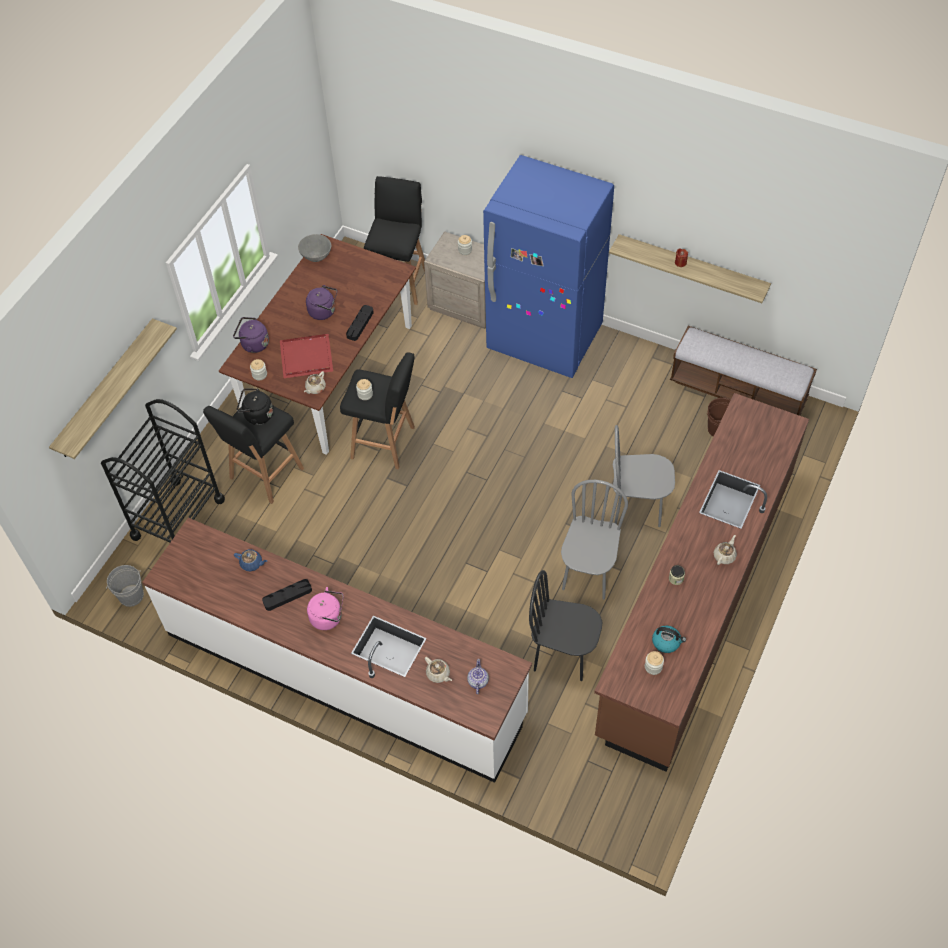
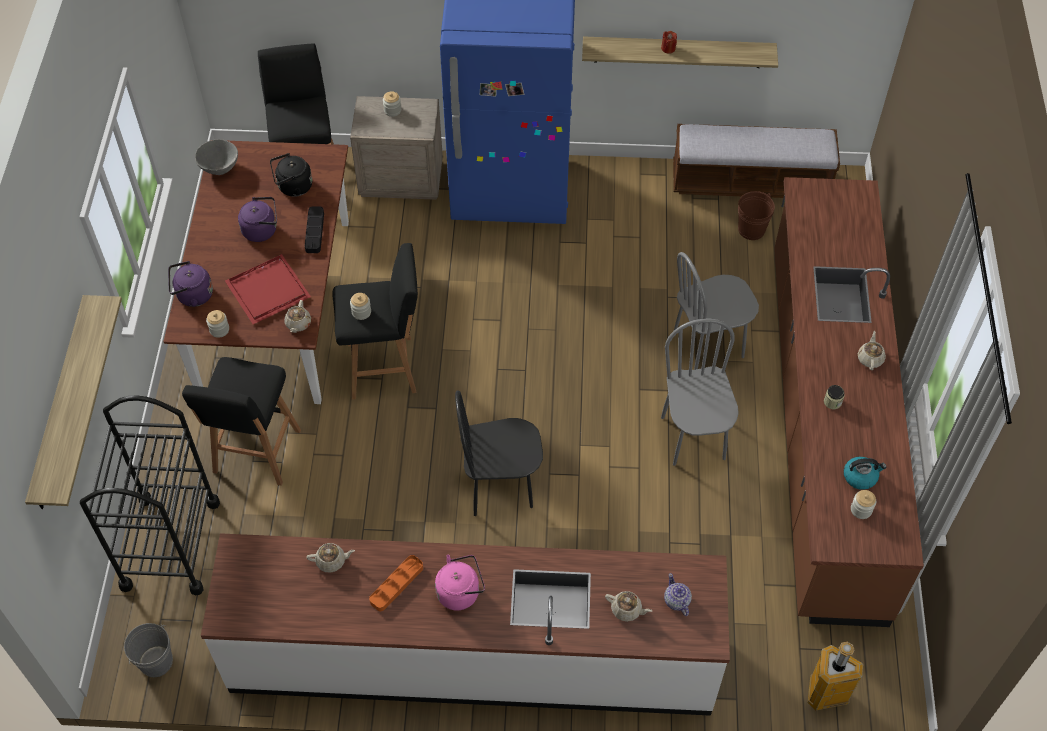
camera: 25 degrees left, 0 degrees up
(252, 563) = (331, 561): blue teapot -> beige teapot
(257, 415) = (239, 380): black kettle -> black kettle (293, 187)
(287, 596) = (396, 584): black tray -> orange tray
(563, 655) = (712, 539): black chair -> black chair (500, 487)
(590, 802) = (827, 694): none -> trash can

